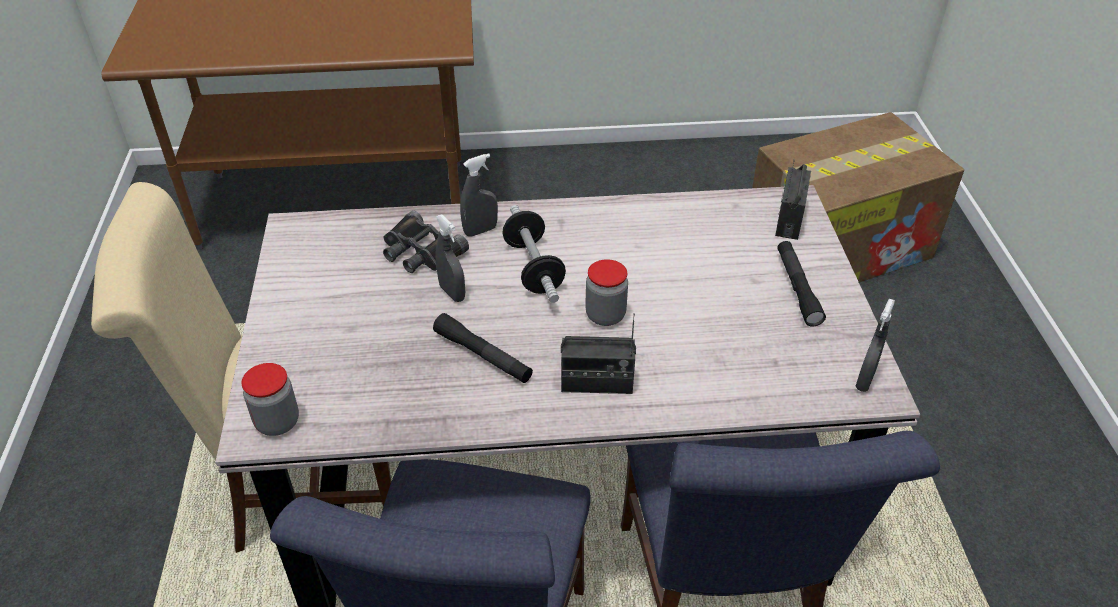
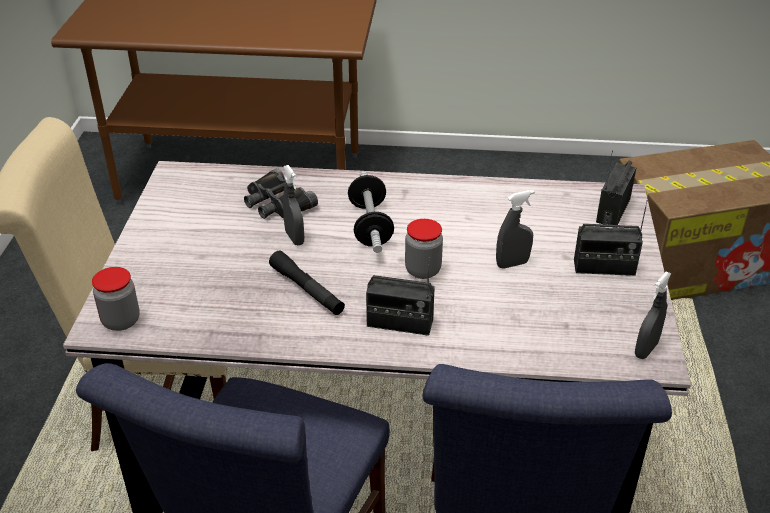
camera: 10 degrees right, 5 degrees down
(480, 231) = (332, 191): grey spray bottle -> grey spray bottle (512, 264)
(797, 288) = (604, 267): black flashlight -> radio

